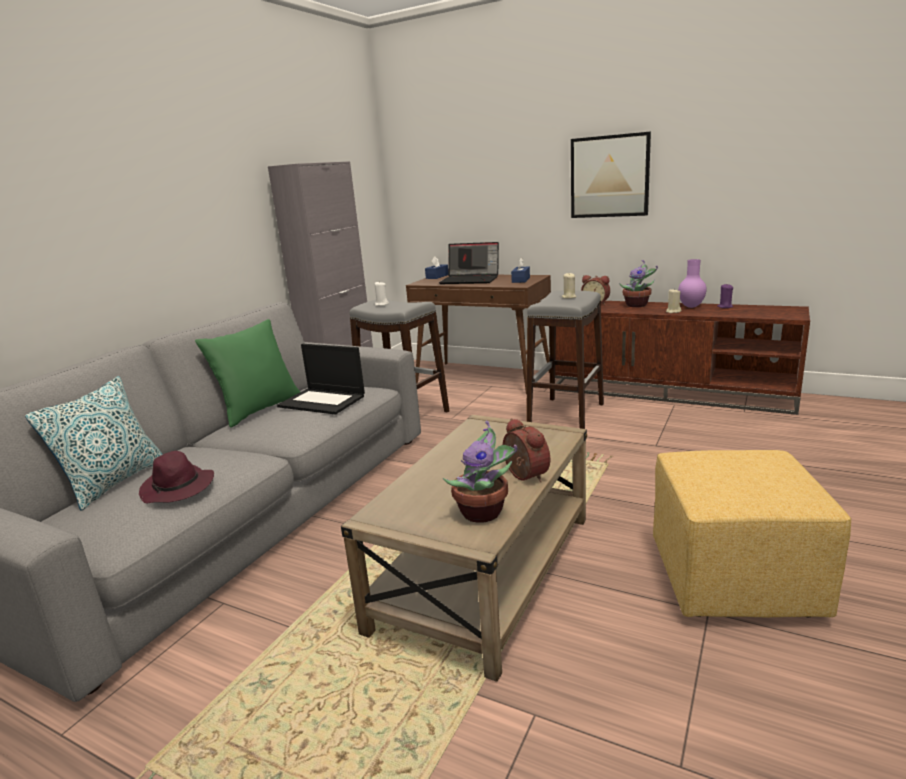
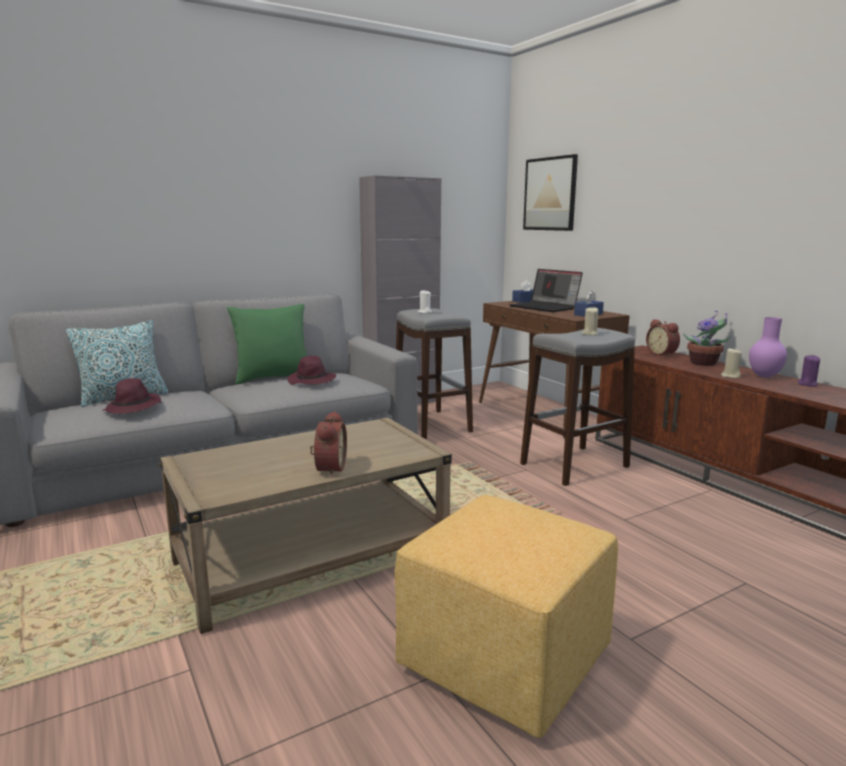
camera: 30 degrees right, 5 degrees down
(323, 401) = (312, 381): laptop -> purple hat
(484, 512) = (251, 482): potted plant -> none
(609, 176) = (702, 210): picture -> picture (550, 194)

